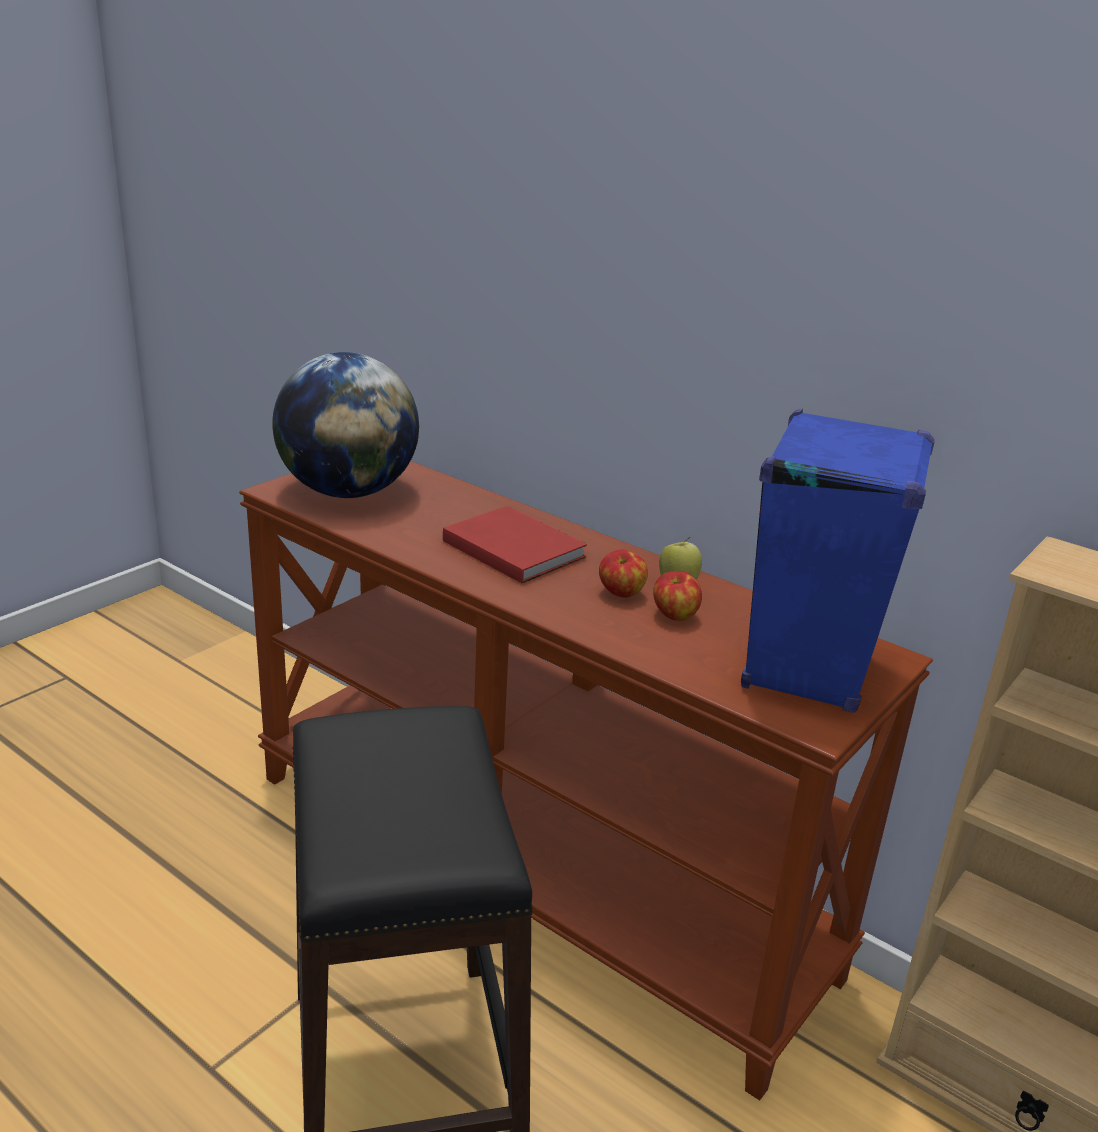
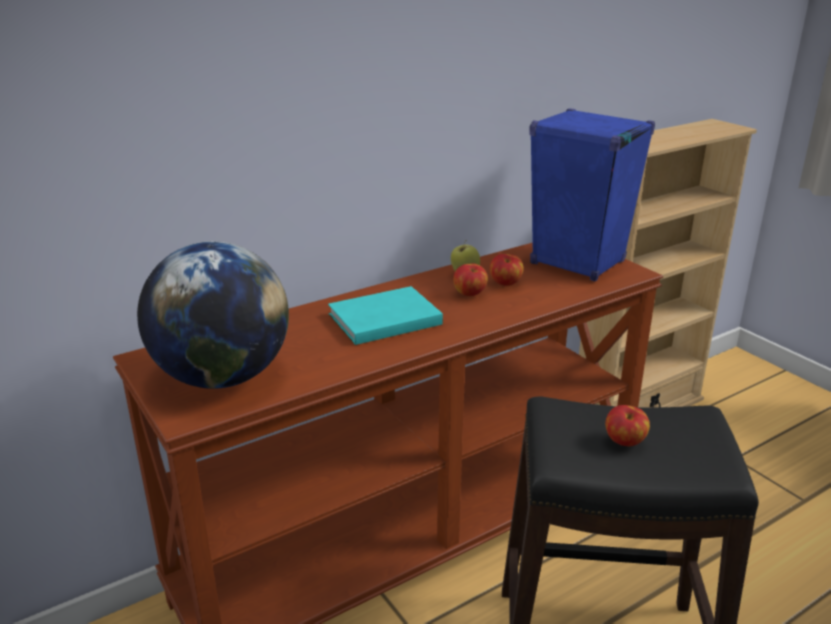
camera: 70 degrees left, 0 degrees up
(387, 781) = (624, 442): none -> apple
(512, 547) = (381, 319): red book -> turquoise book

